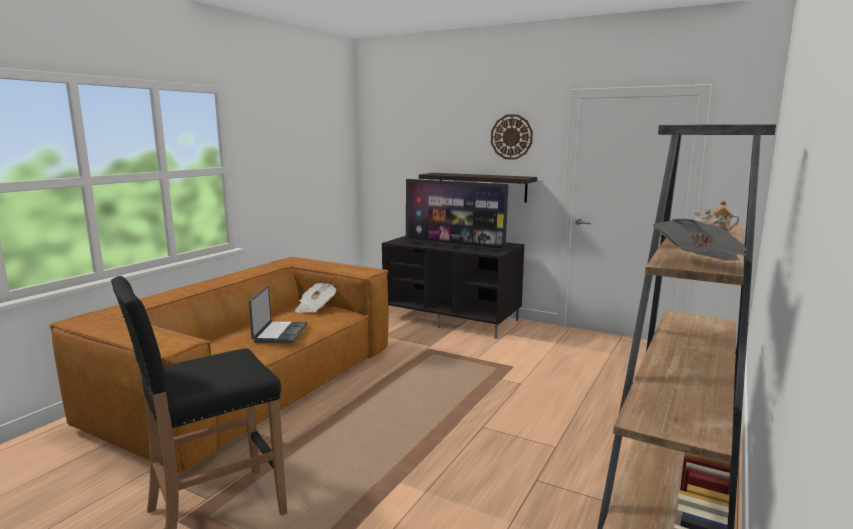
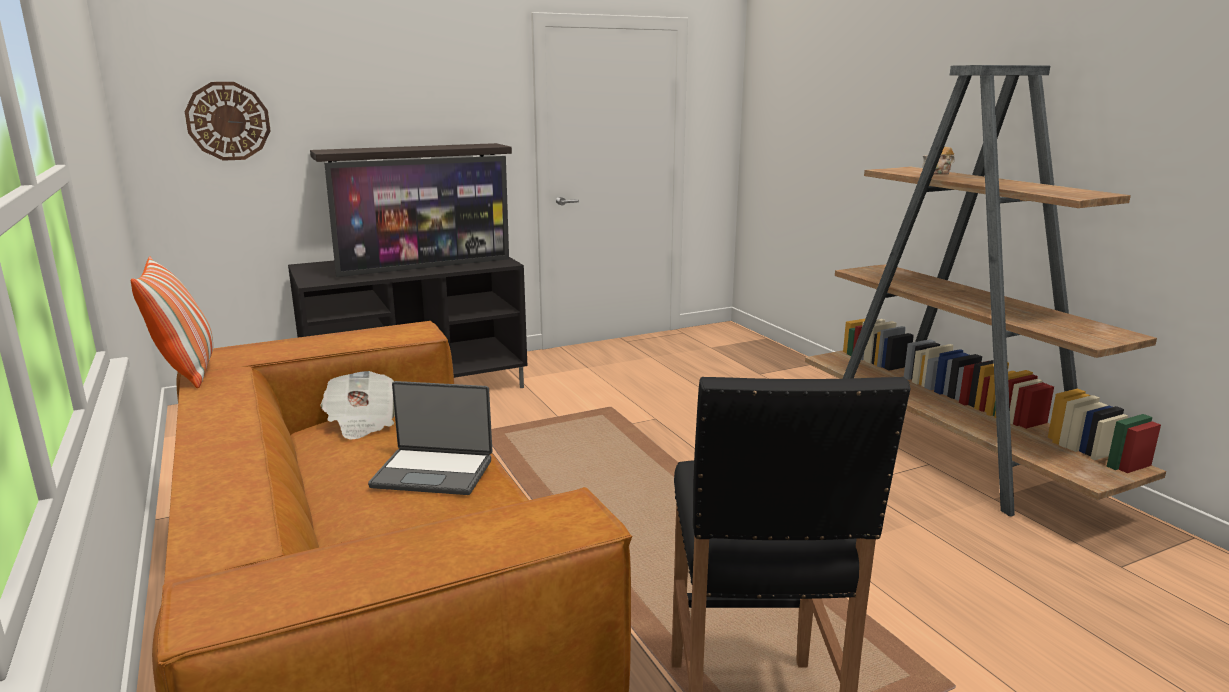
camera: 55 degrees left, 5 degrees up
(272, 262) = (187, 371): none -> pillow
(279, 333) = (434, 472): laptop -> laptop turned 150 degrees clockwise
(511, 137) = (451, 83): wall clock -> wall clock (228, 121)
(700, 265) = (1085, 193): newspaper -> none

